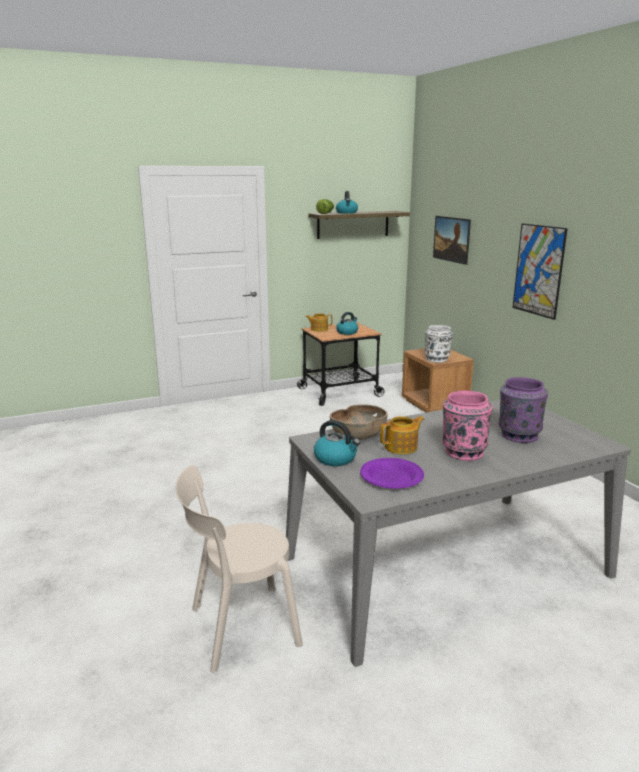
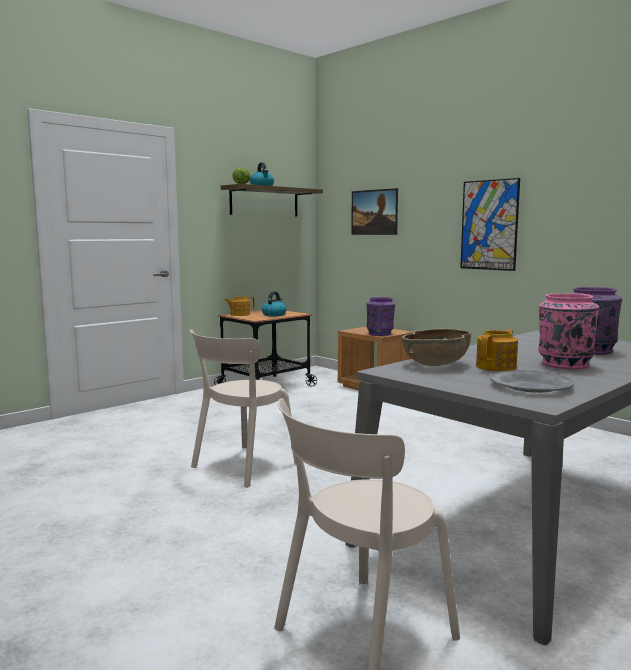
camera: 20 degrees left, 10 degrees down
(262, 474) = (241, 467): none -> beige chair
(336, 459) = (443, 380): kettle -> none
(392, 477) = (530, 386): purple plate -> grey plate
(437, 359) = (380, 334): white vase -> purple vase

